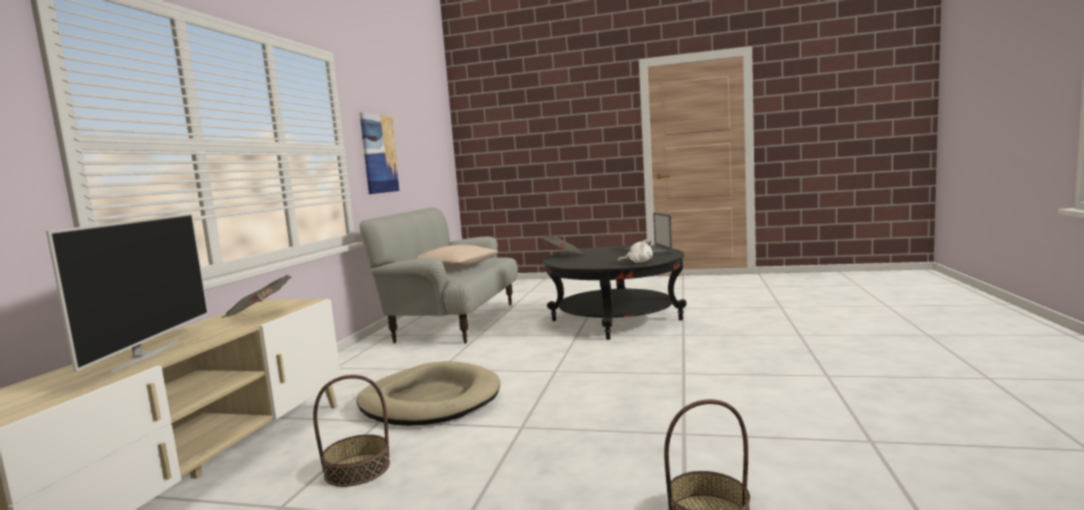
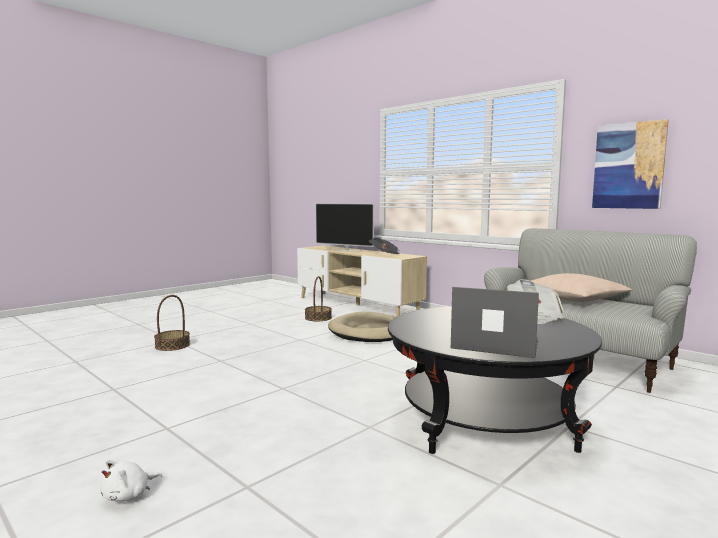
camera: 120 degrees right, 0 degrees up
(638, 262) = (411, 323): white plush toy -> white plush toy (129, 495)

